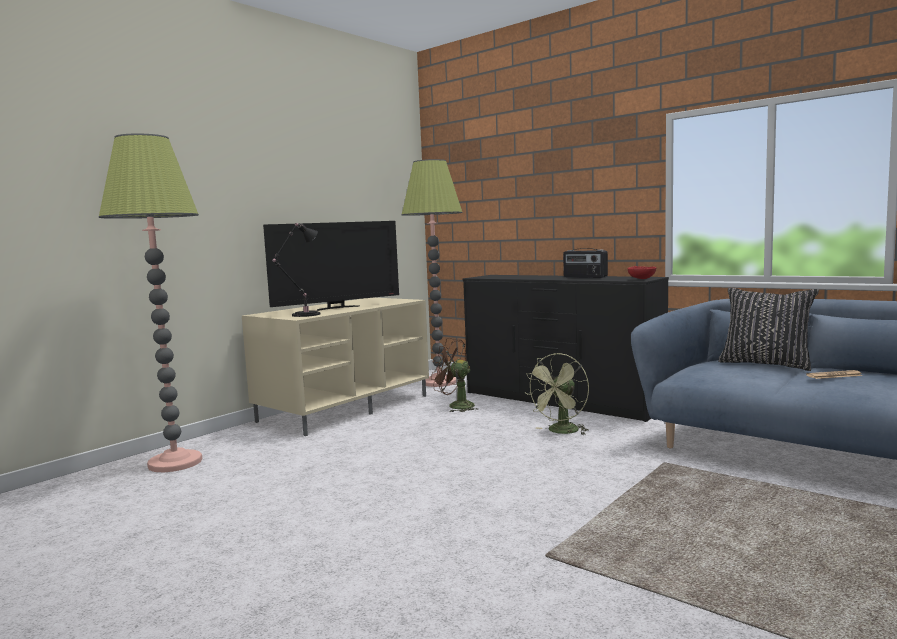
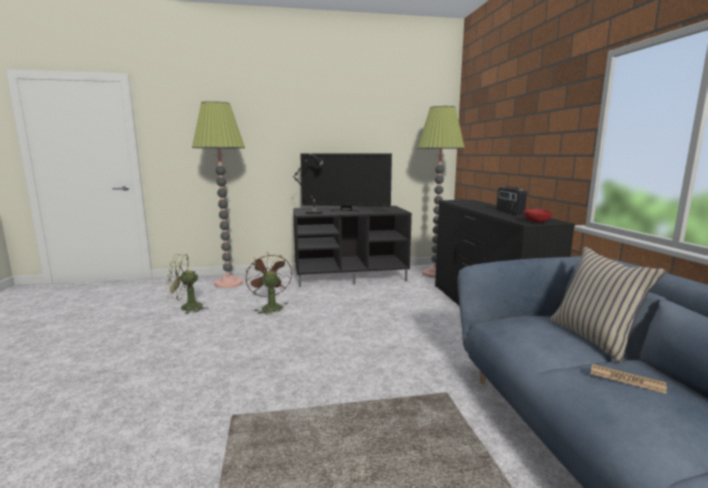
camera: 40 degrees right, 5 degrees up
(345, 408) = (350, 276): beige tv stand -> black tv stand
(455, 406) = (408, 293): brown fan -> brown fan (270, 307)
(561, 432) = (431, 336): green fan -> green fan (186, 308)
(766, 364) = (594, 338): black pillow -> beige pillow

